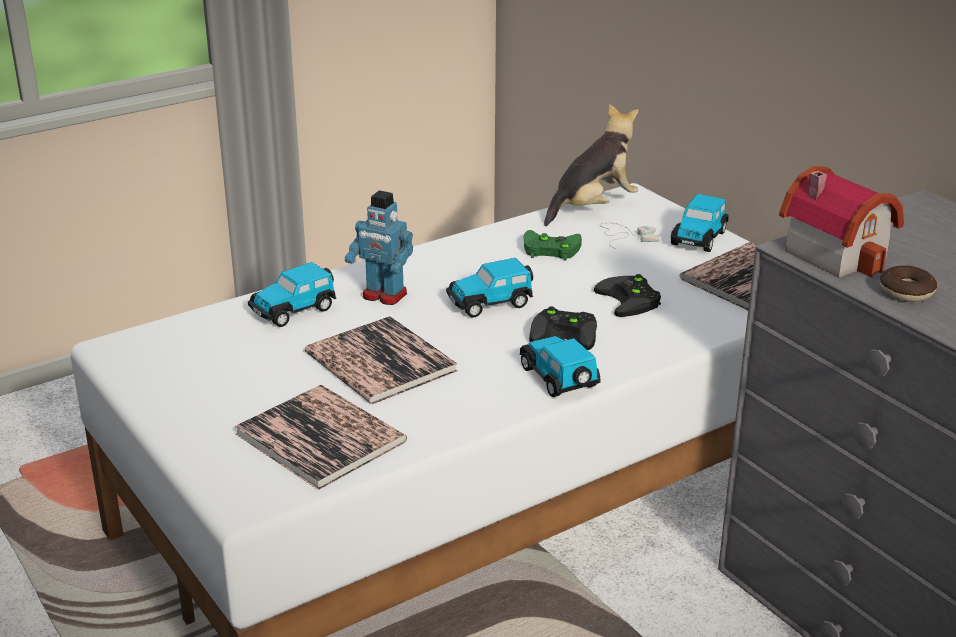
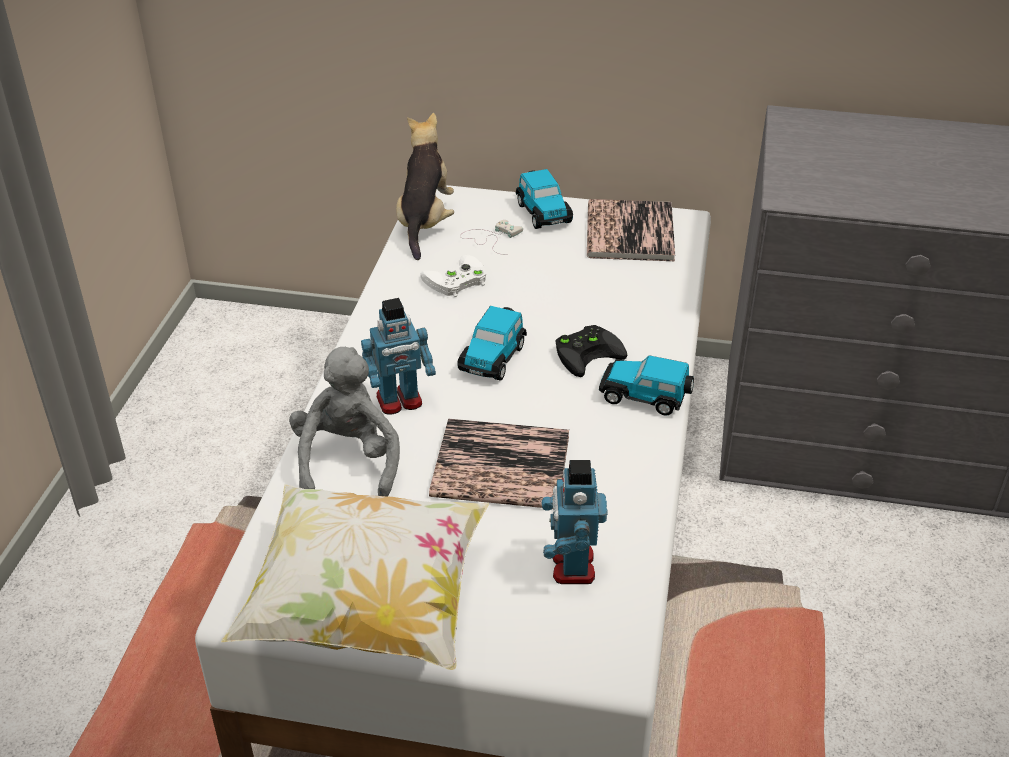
camera: 45 degrees left, 10 degrees up
(171, 384) = (367, 606): none -> pillow
(295, 309) = (348, 461): toy car -> grey plush toy
(320, 437) = (571, 566): book -> toy robot
(549, 249) = (455, 281): green game controller -> white game controller
(631, 301) = (586, 296): black game controller -> none
(837, 252) = (815, 187): toy house -> none
(906, 292) = (901, 200): donut -> none

